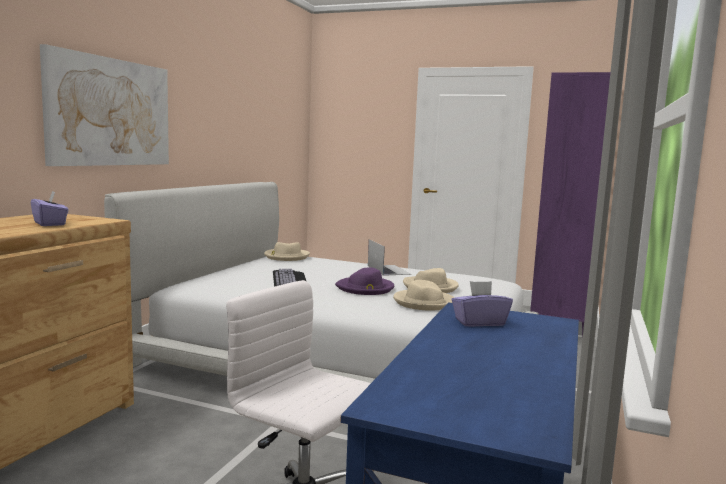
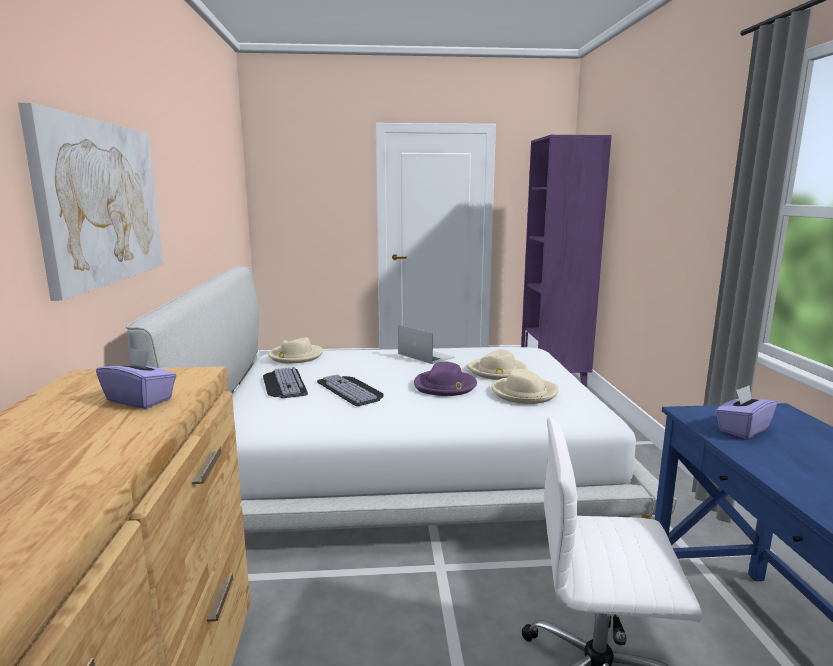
camera: 25 degrees left, 5 degrees up
(249, 269) = (283, 383): none -> keyboard

